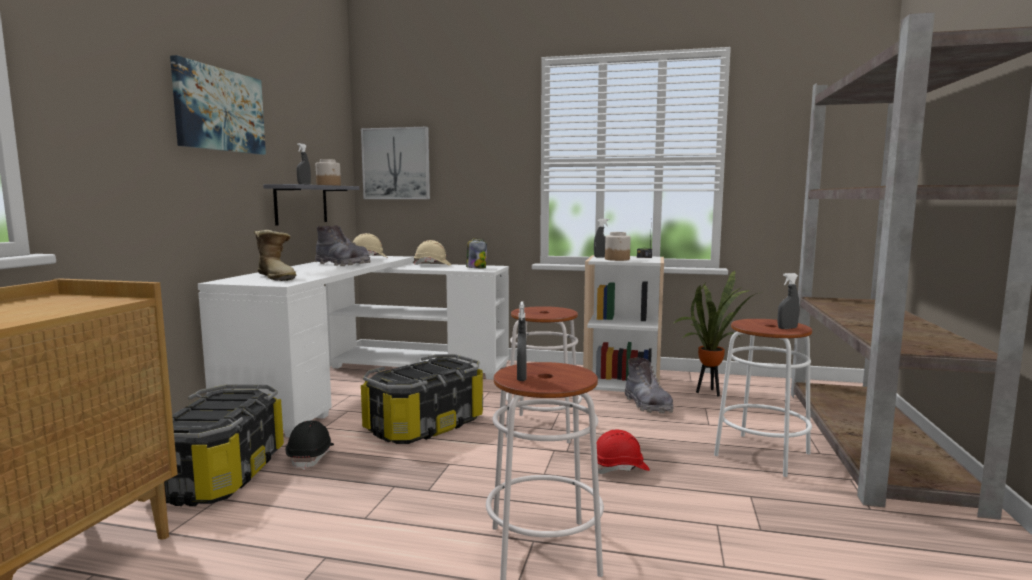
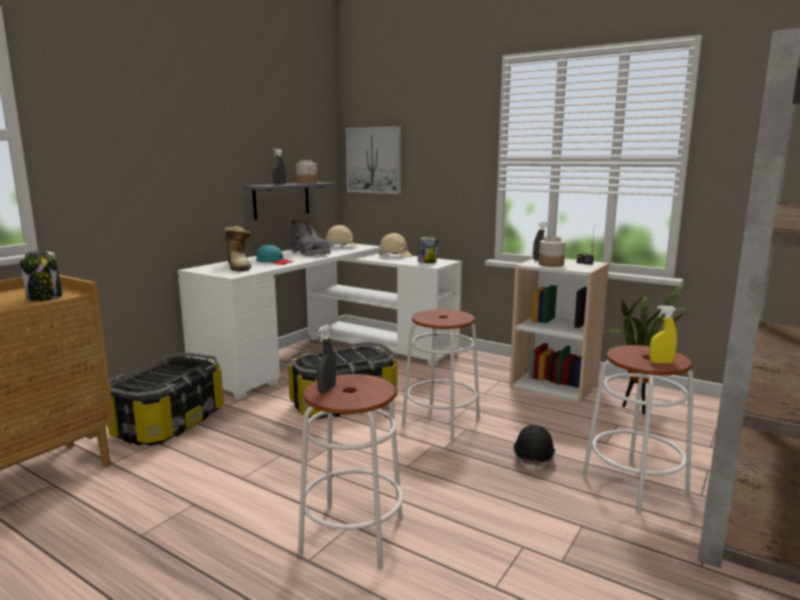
camera: 20 degrees right, 5 degrees up
(88, 304) = (45, 297): none -> jar
(219, 110) = (200, 127): picture -> none
(311, 457) = (240, 418): black hard hat -> black hard hat (534, 458)
(313, 272) = (274, 262): none -> turquoise cap
(619, 469) = (477, 474): red hard hat -> none
(647, 405) = (559, 413): grey boot -> none
(787, 328) = (661, 362): grey spray bottle -> yellow spray bottle

